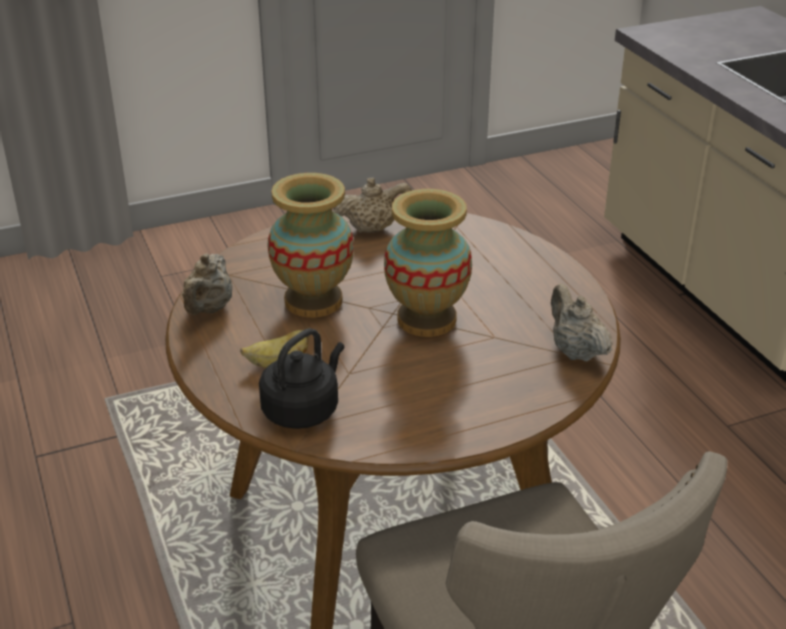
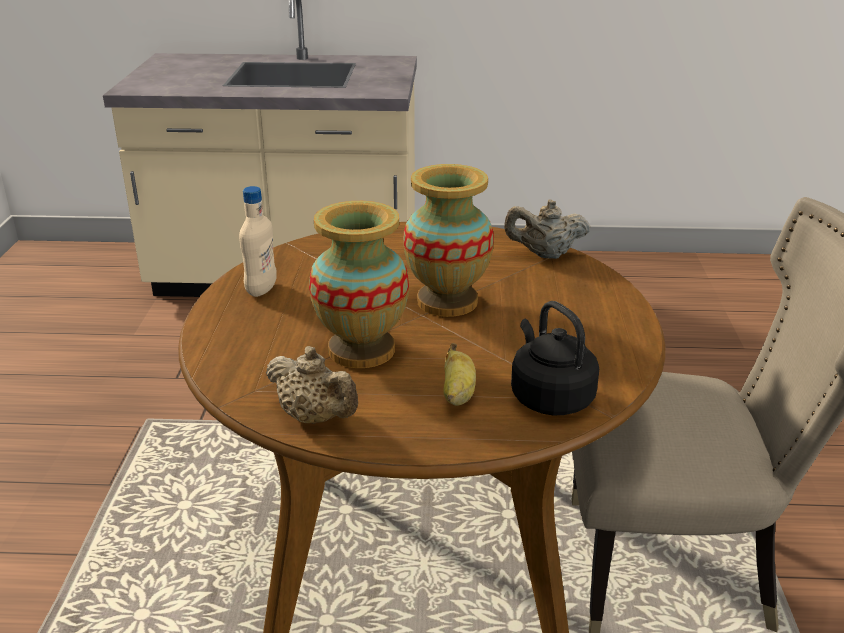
camera: 65 degrees left, 5 degrees down
(373, 229) = (261, 289): beige teapot -> beige bottle

